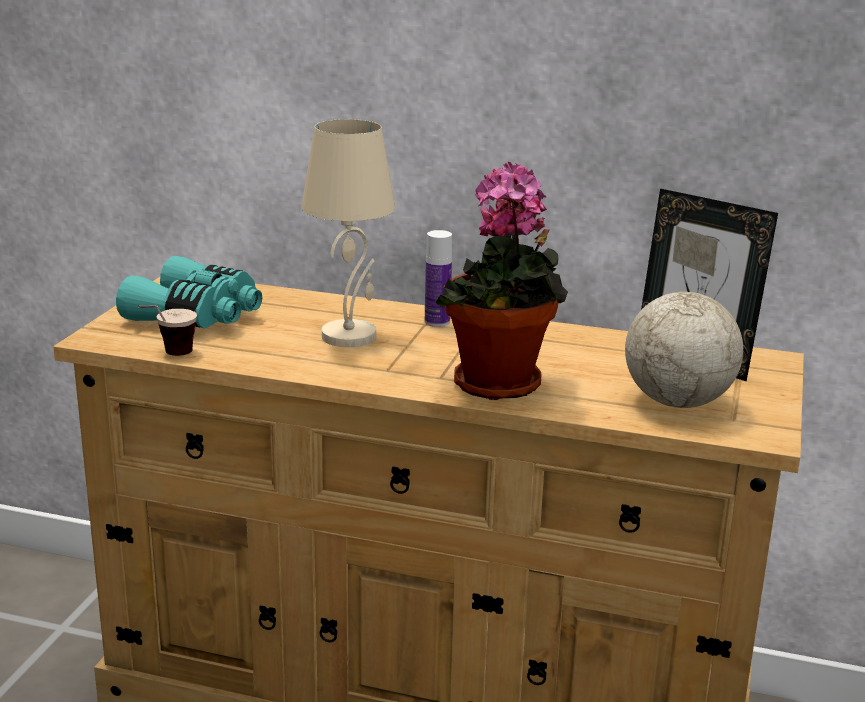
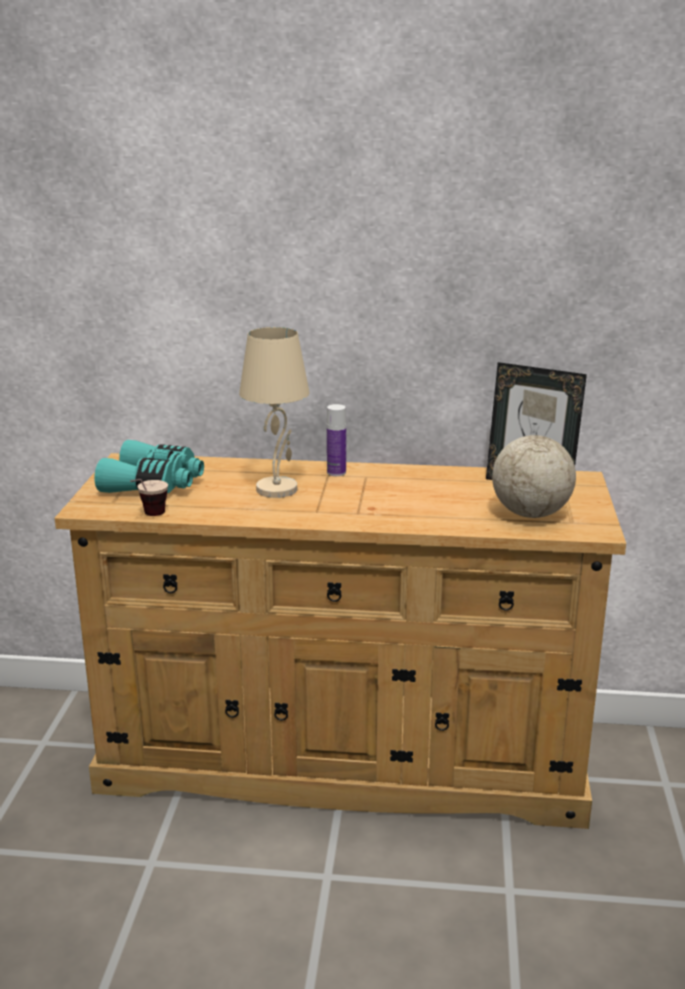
camera: 10 degrees left, 0 degrees up
(500, 387) = (403, 516): potted plant -> none

